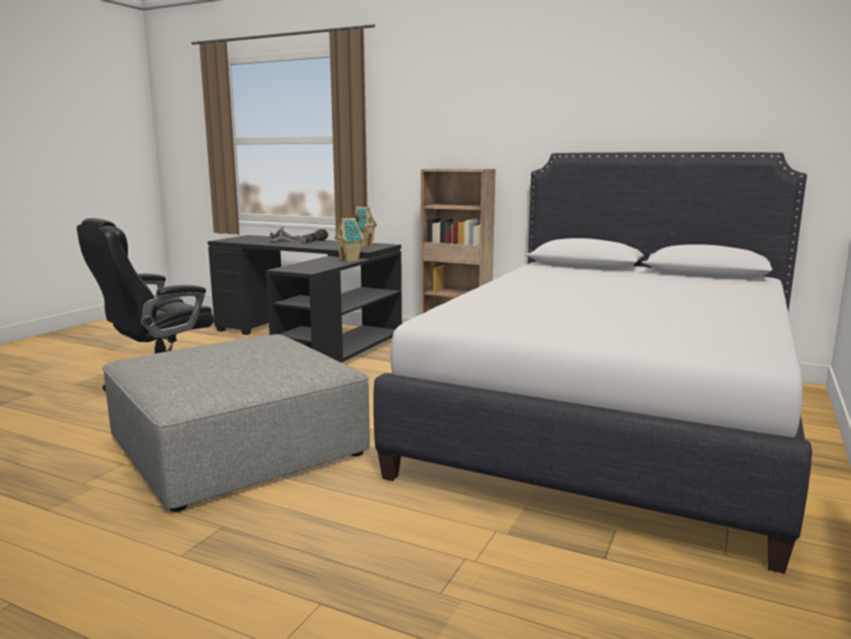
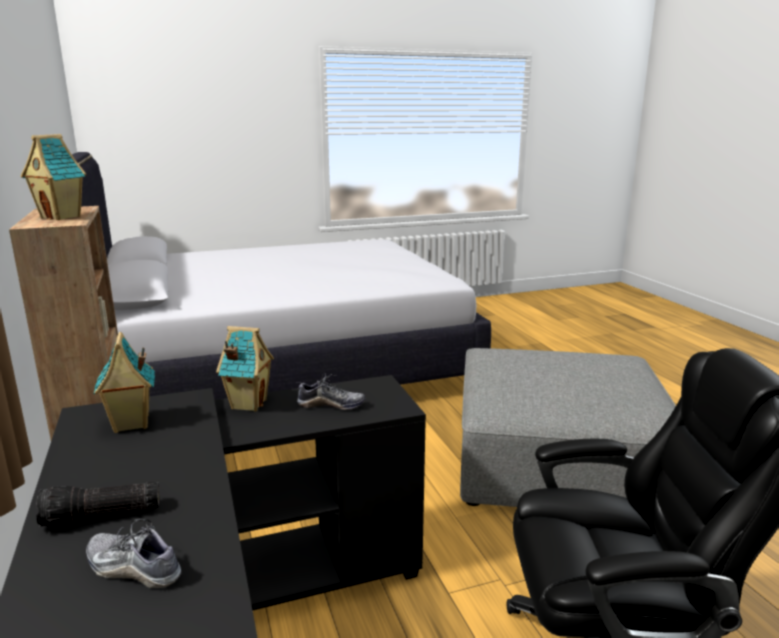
camera: 135 degrees left, 5 degrees up
(314, 265) = (331, 405): none -> shoe
(451, 168) = (62, 217): none -> toy house

